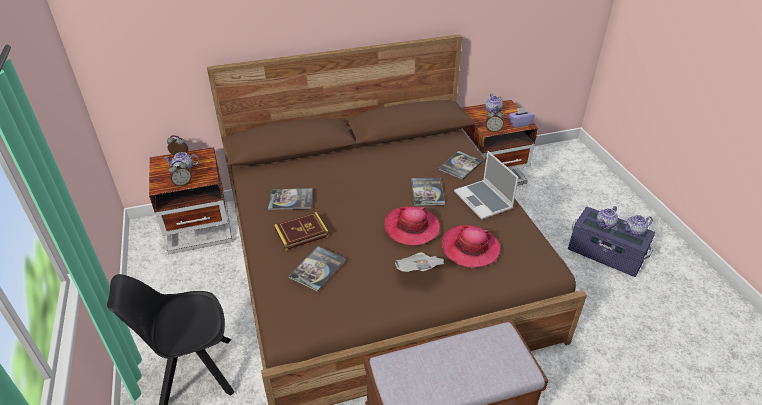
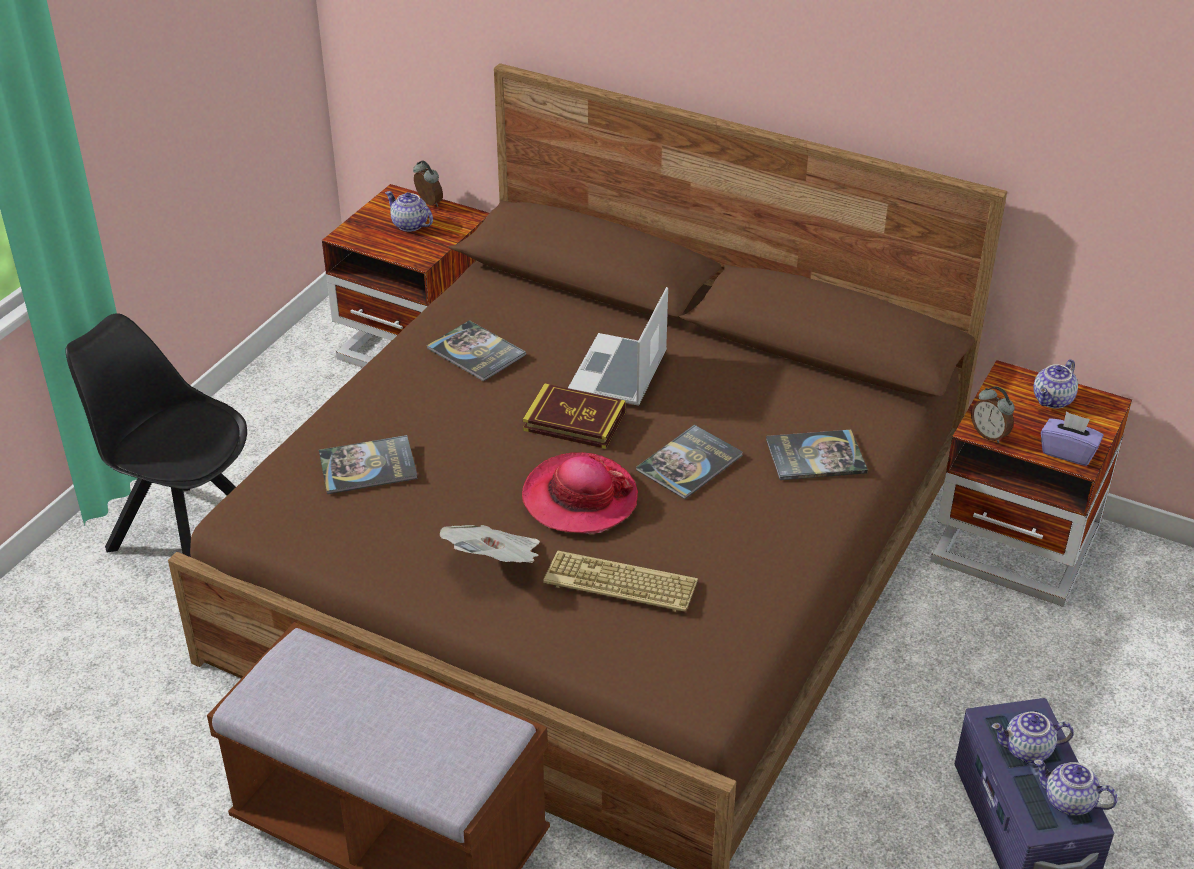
camera: 45 degrees right, 0 degrees up
(182, 183) = (380, 247): alarm clock -> none
(301, 233) = (421, 407): book -> book (574, 421)
(470, 248) = (618, 584): hat -> keyboard
(484, 201) = (760, 534): laptop -> laptop (619, 373)

